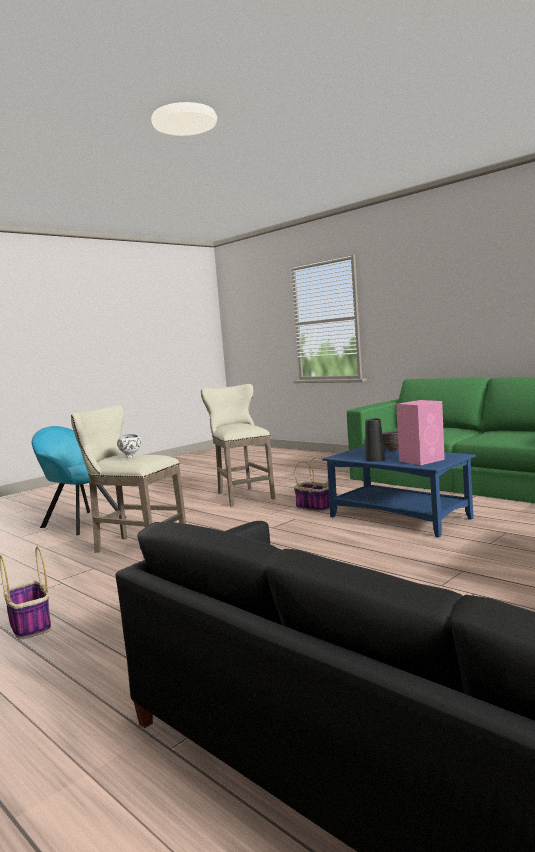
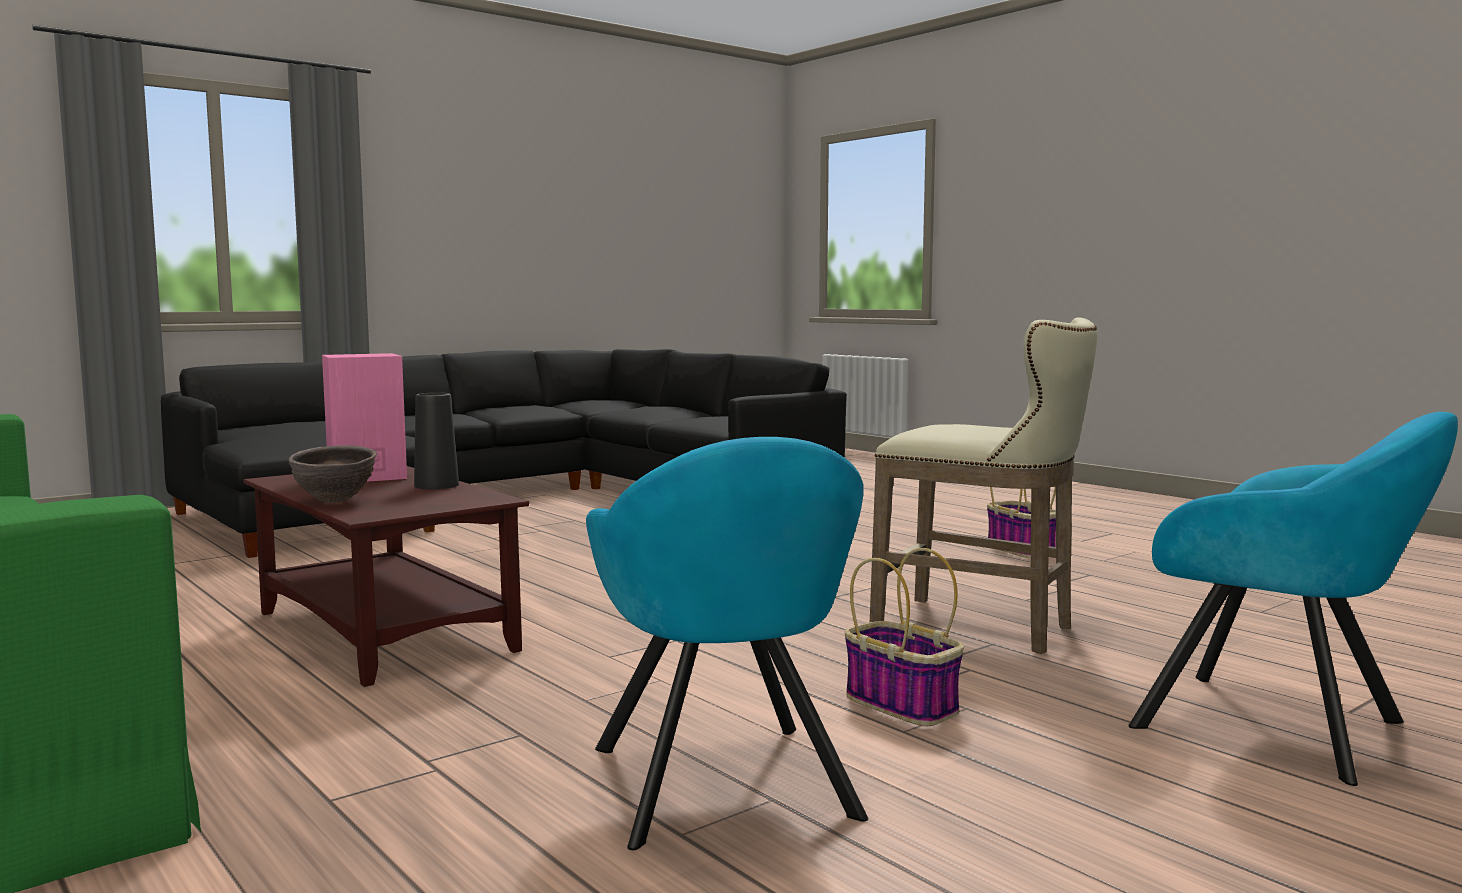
camera: 175 degrees left, 0 degrees up
(130, 457) = (971, 423): white bowl -> none
(242, 495) = (725, 789): beige stool -> turquoise armchair
(313, 507) = (529, 686): basket -> basket (903, 705)
(400, 517) = (382, 631): blue coffee table -> brown coffee table

